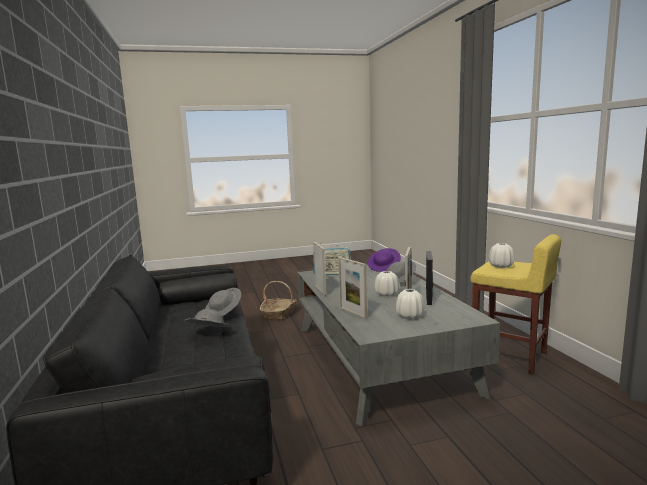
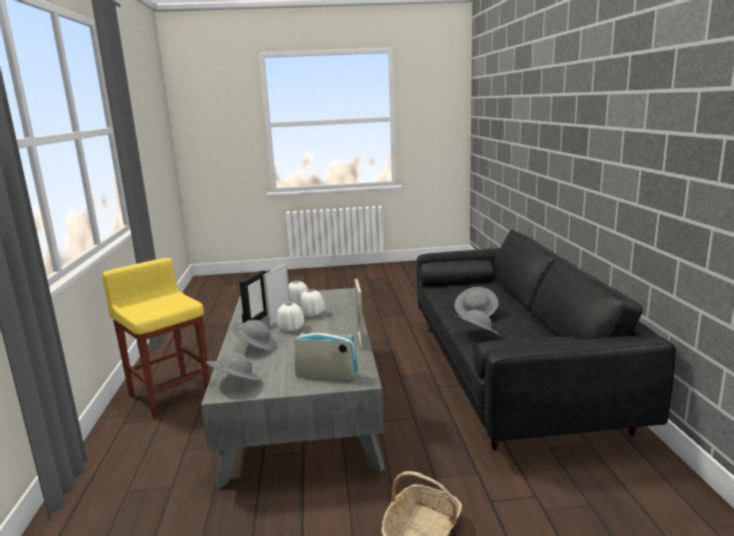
camera: 170 degrees left, 5 degrees up
(353, 313) = (343, 309): picture frame -> none
(384, 268) = (235, 382): purple hat -> grey hat
(501, 266) = (159, 307): white vase -> white vase (311, 314)

